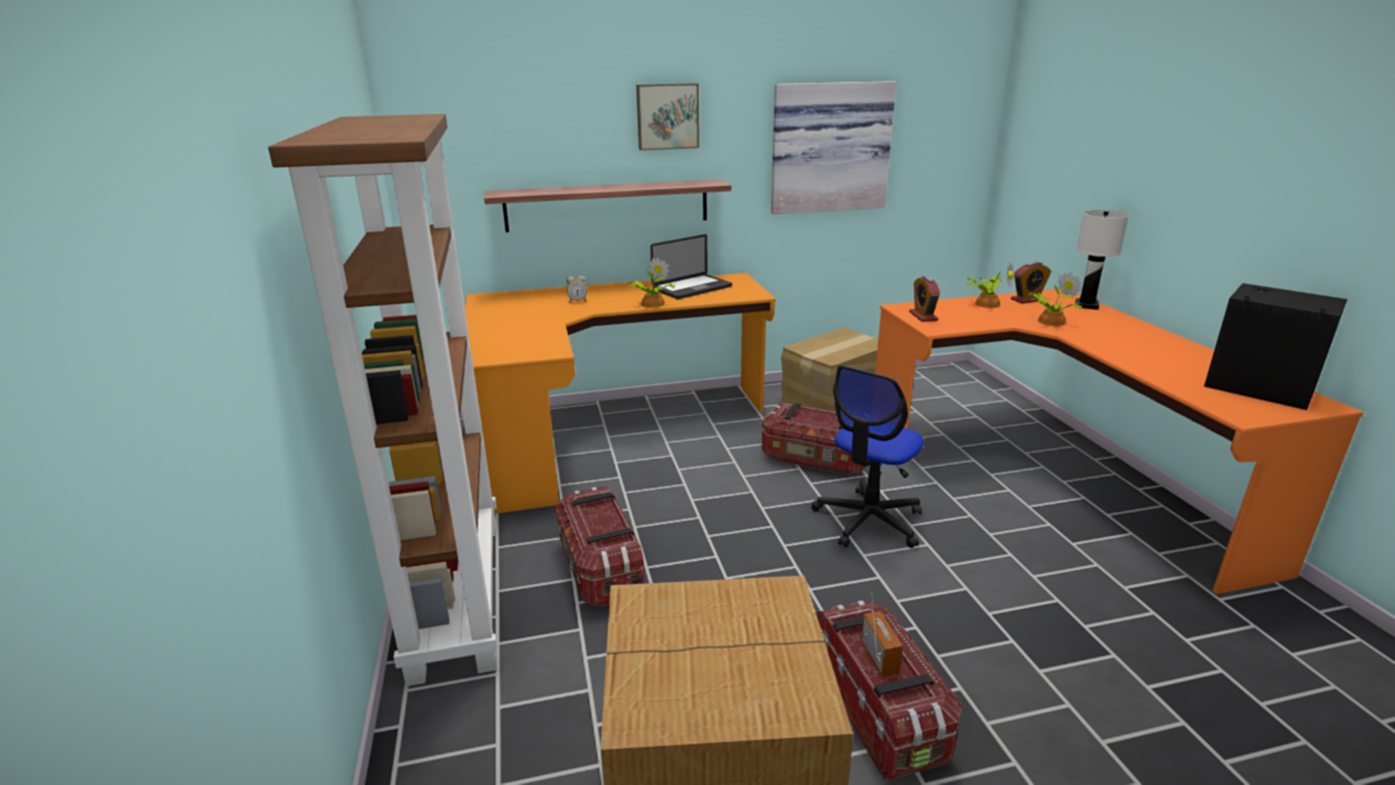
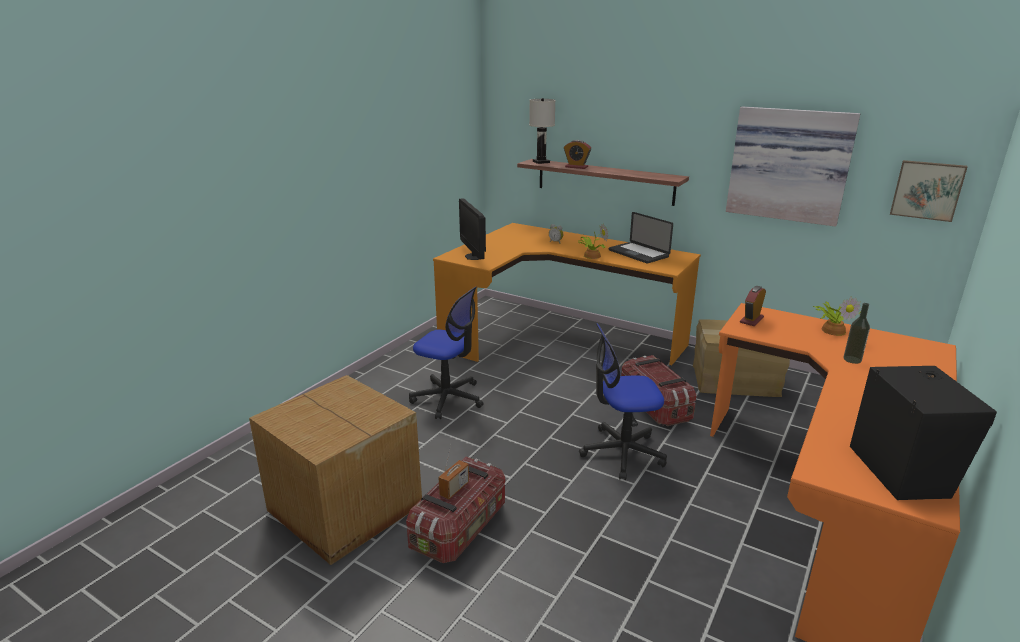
camera: 45 degrees right, 0 degrees up
(455, 594) = (380, 377): brown bookcase -> none
(514, 347) = (474, 256): none -> monitor
(600, 568) = (448, 398): storage box -> office chair
(667, 116) = (653, 123): picture -> picture (927, 190)
(692, 288) = (638, 254): laptop -> laptop turned 45 degrees clockwise
(1027, 299) = (883, 340): alarm clock -> alarm clock (576, 167)
(1049, 321) = (852, 359): potted plant -> bottle
(1087, 305) = (932, 363): white table lamp -> white table lamp (541, 162)

